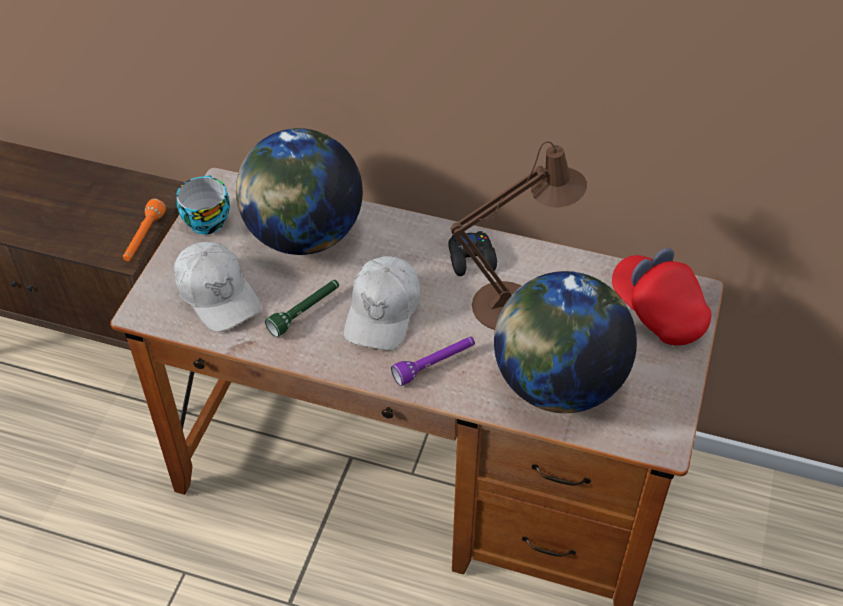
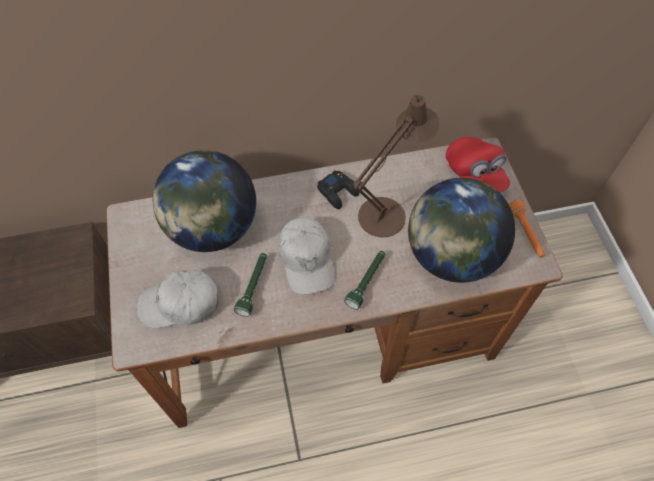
camera: 30 degrees left, 10 degrees up
(144, 238) = (83, 281): orange flashlight -> orange flashlight (525, 233)
(206, 220) = (132, 249): cup -> none
(217, 294) = (181, 304): white cap -> white cap turned 150 degrees clockwise
(434, 364) = (366, 281): purple flashlight -> green flashlight
(657, 311) = (474, 175): red cap -> red cap turned 135 degrees counterclockwise

